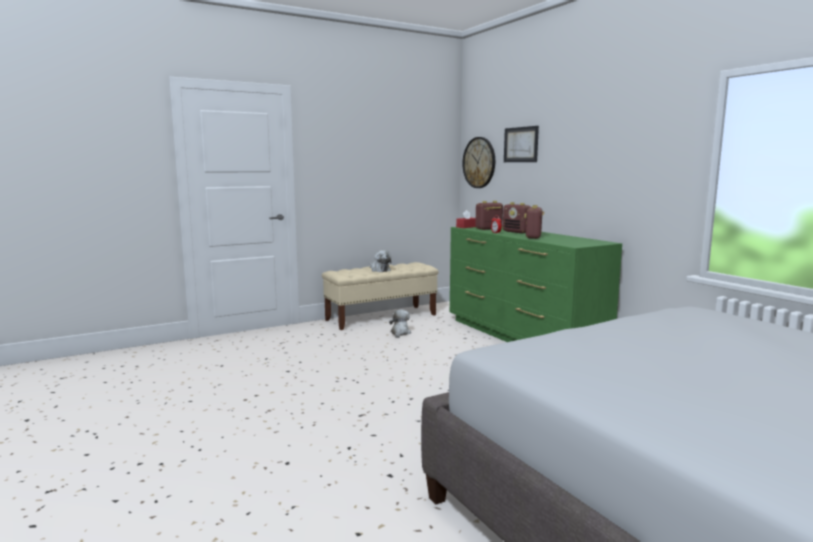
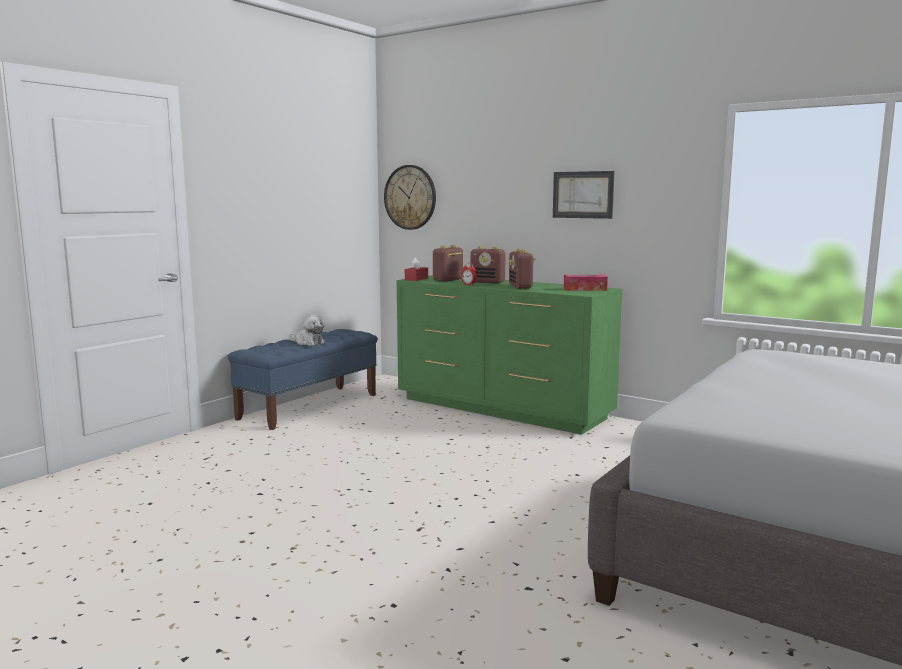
camera: 25 degrees left, 0 degrees up
(381, 317) = (309, 406): beige bench -> blue bench
(400, 333) = (355, 423): plush toy -> none
(521, 144) = (474, 176): picture -> picture (583, 194)
(585, 241) = (584, 289): none -> tissue box

